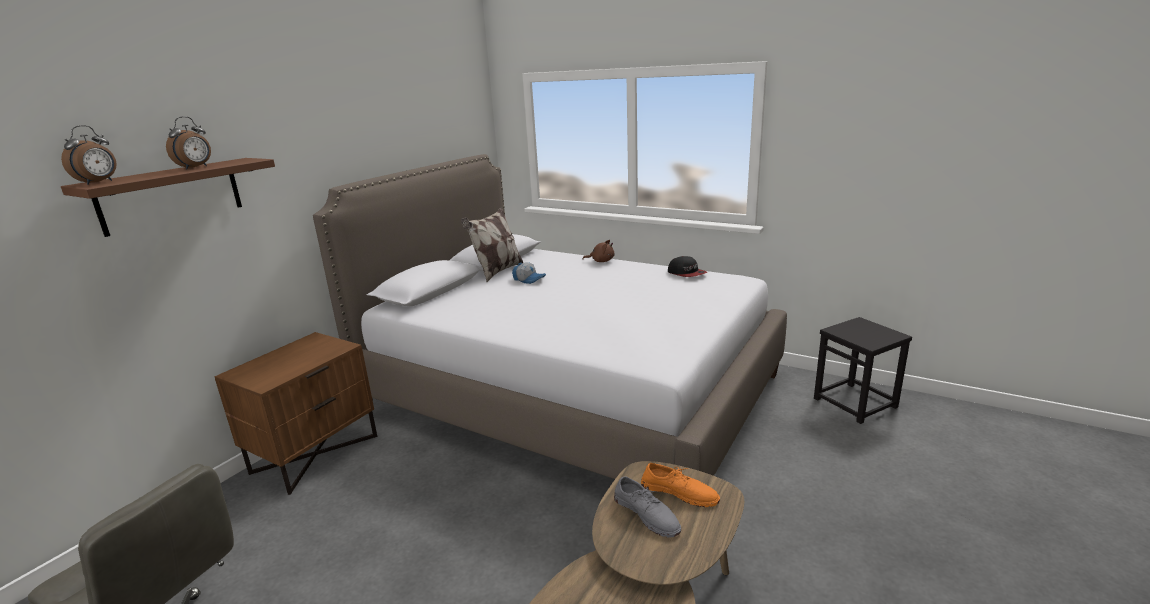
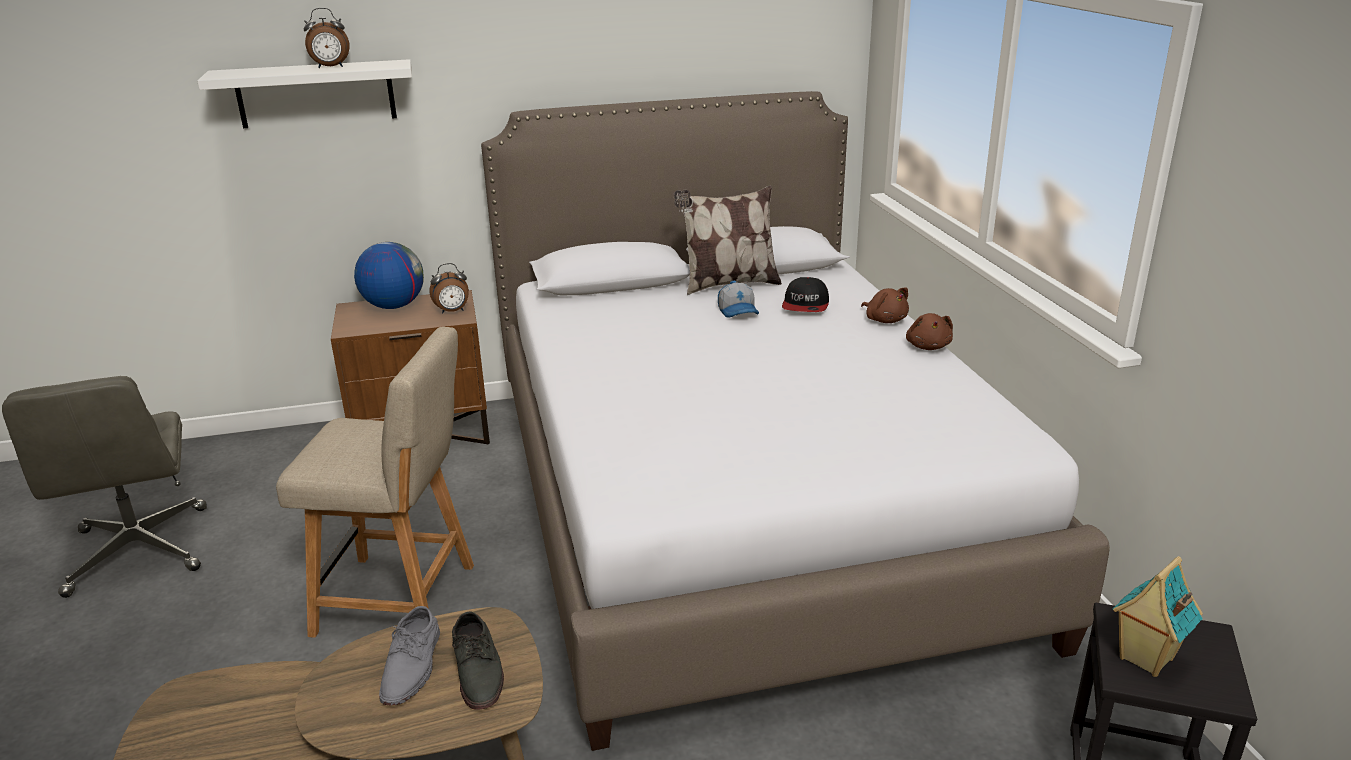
camera: 45 degrees right, 5 degrees up
(99, 182) = (228, 73): alarm clock -> alarm clock (452, 311)
(171, 195) = (316, 94): brown shelf -> white shelf
(273, 359) = (393, 306): none -> globe
(471, 538) = (403, 600): none -> beige chair
(639, 264) = (928, 346): none -> brown plush toy
(679, 492) = (479, 670): orange shoe -> grey shoe
(687, 273) = (958, 392): cap -> cap (806, 305)
(863, 337) = (1144, 659): none -> toy house

